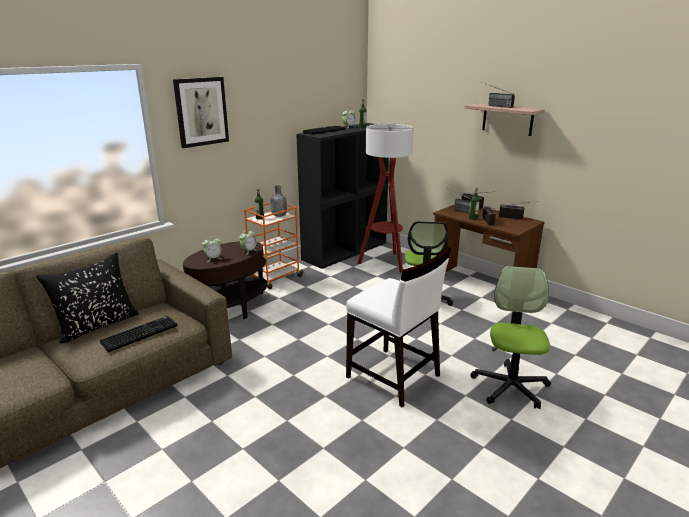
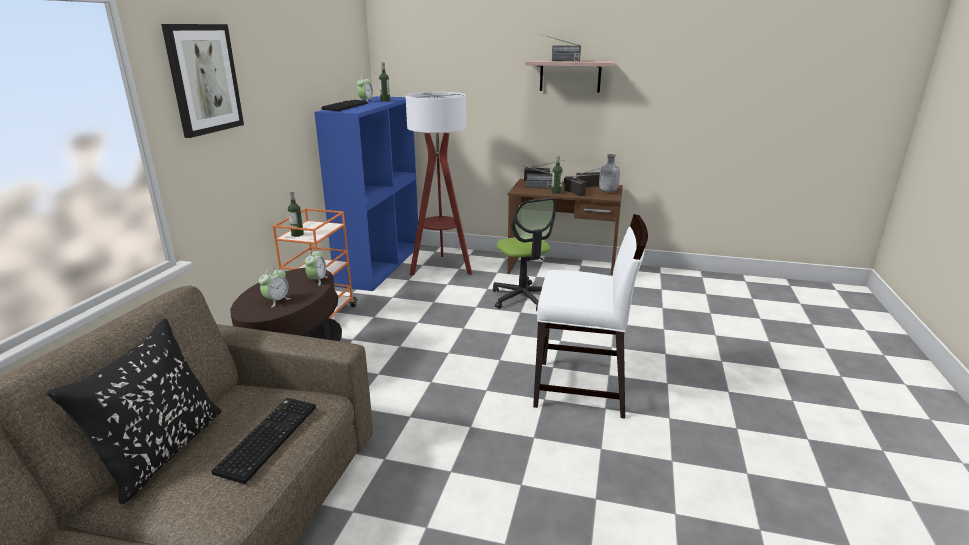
camera: 30 degrees left, 0 degrees up
(279, 215) = (320, 227): grey bottle -> grey bottle (607, 191)
(345, 250) = (380, 264): black bookcase -> blue bookcase
(510, 387) = (694, 360): office chair -> none

